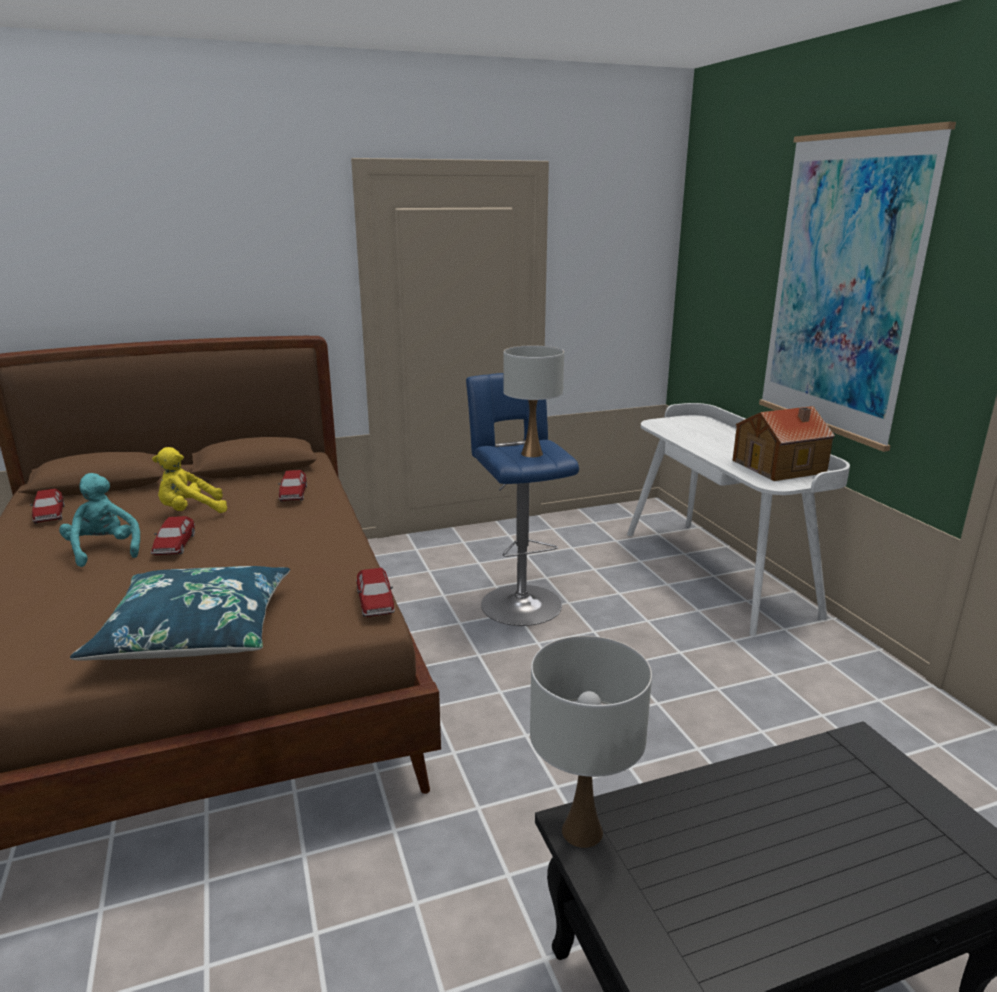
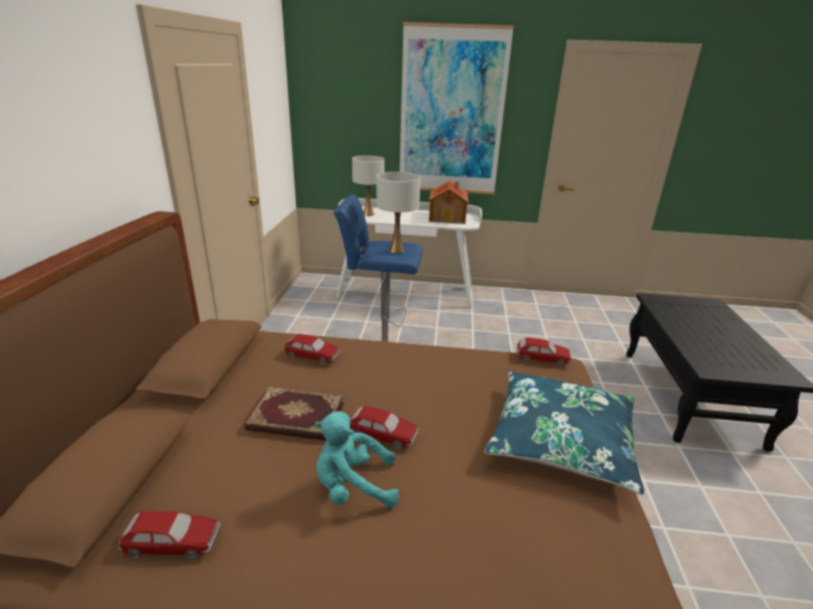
camera: 65 degrees left, 5 degrees up
(191, 512) = (296, 417): yellow plush toy -> book
(583, 831) = (712, 370): white table lamp -> white table lamp (368, 214)

